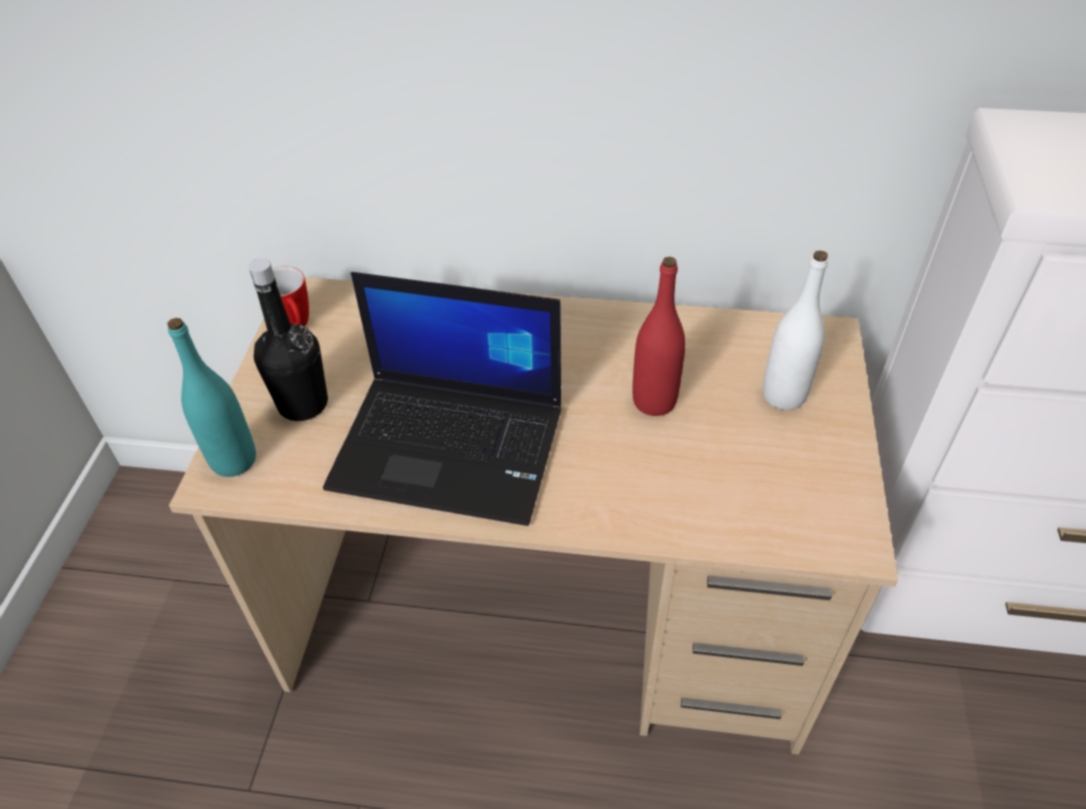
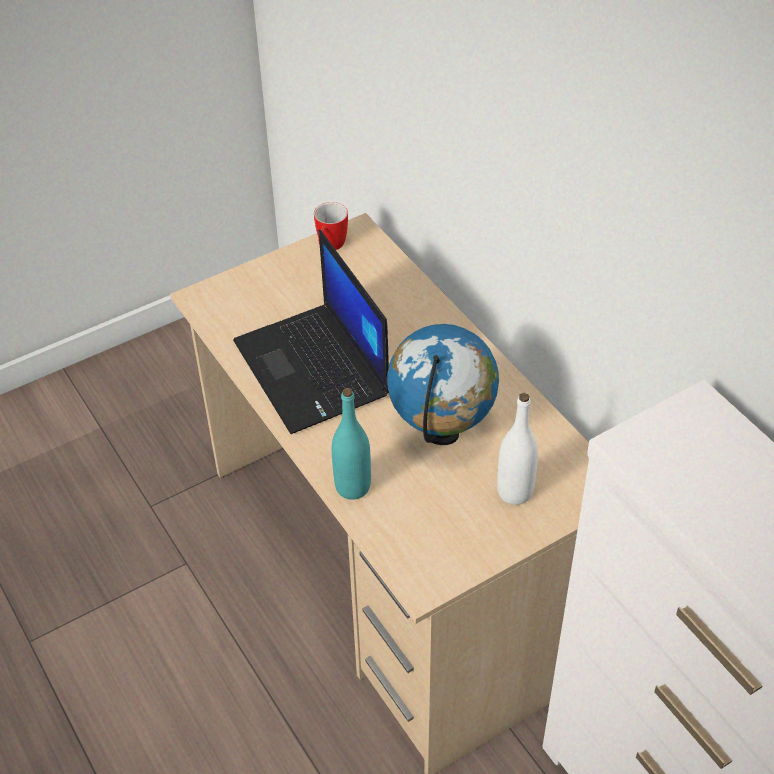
camera: 50 degrees right, 0 degrees up
(234, 460) = (218, 294): turquoise bottle -> turquoise bottle (352, 487)
(303, 404) = (280, 291): black bottle -> none
(654, 401) = (442, 433): red bottle -> globe

